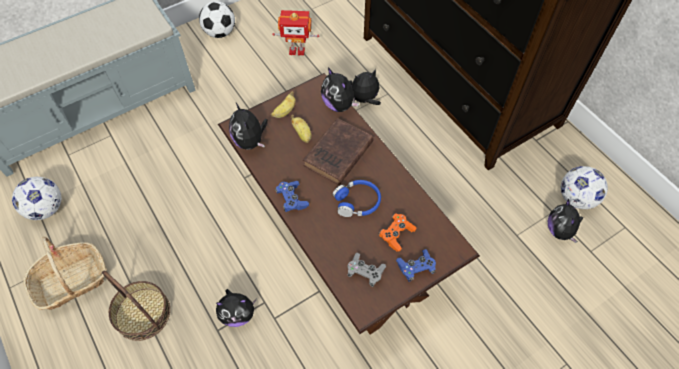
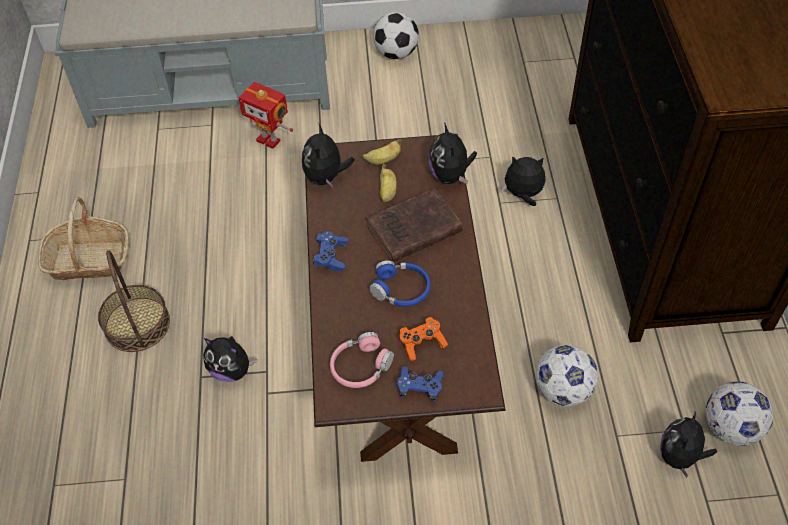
camera: 30 degrees right, 5 degrees down
(46, 208) = (106, 176): football -> football (563, 390)
(297, 50) = (475, 106): toy robot -> toy robot (269, 139)
(365, 272) = (360, 366): grey game controller -> pink headphones

